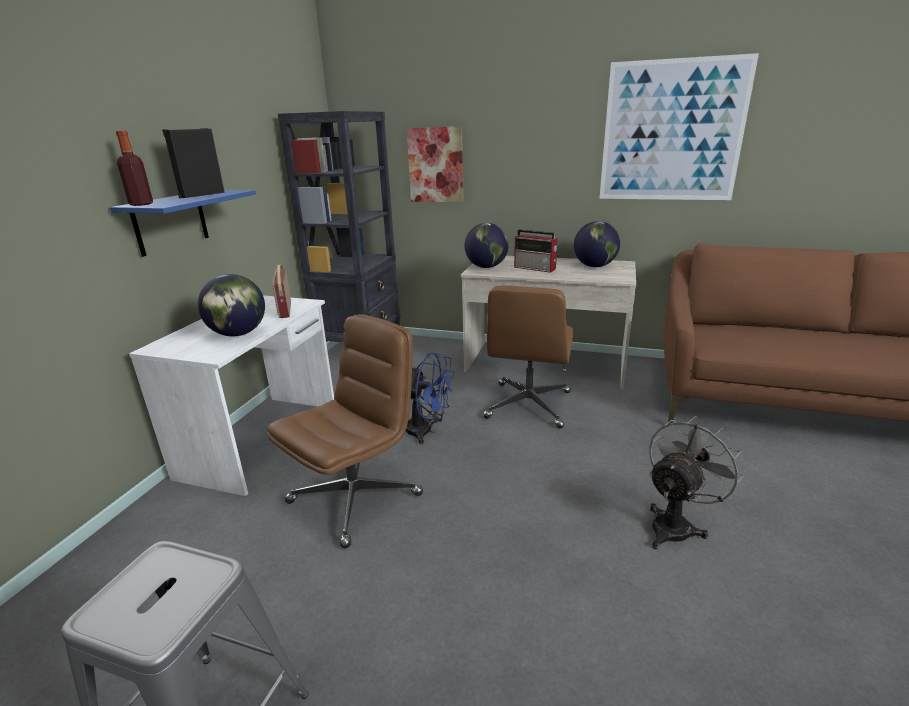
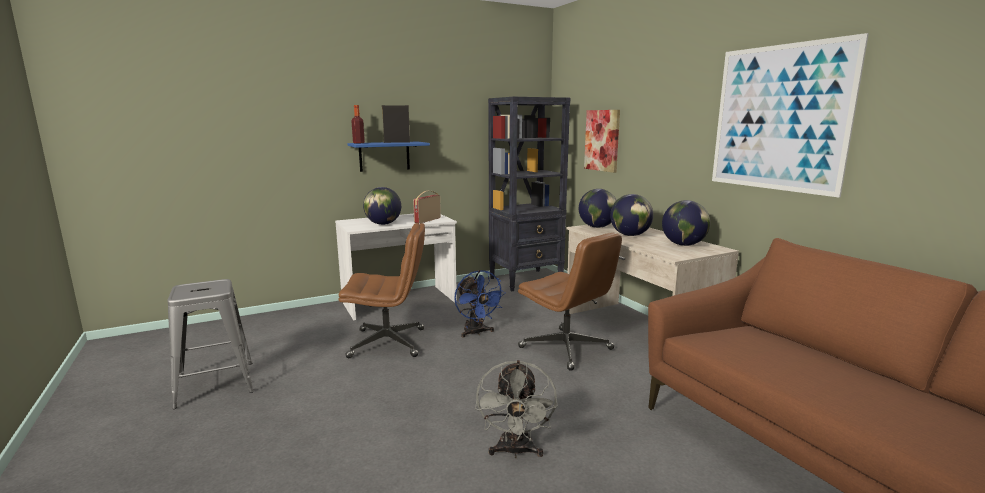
camera: 45 degrees right, 10 degrees down
(528, 405) = (567, 349): brown office chair -> brown office chair turned 105 degrees counterclockwise
(535, 268) = (630, 235): radio -> globe
(675, 524) = (515, 451): grey fan -> grey fan turned 90 degrees clockwise

